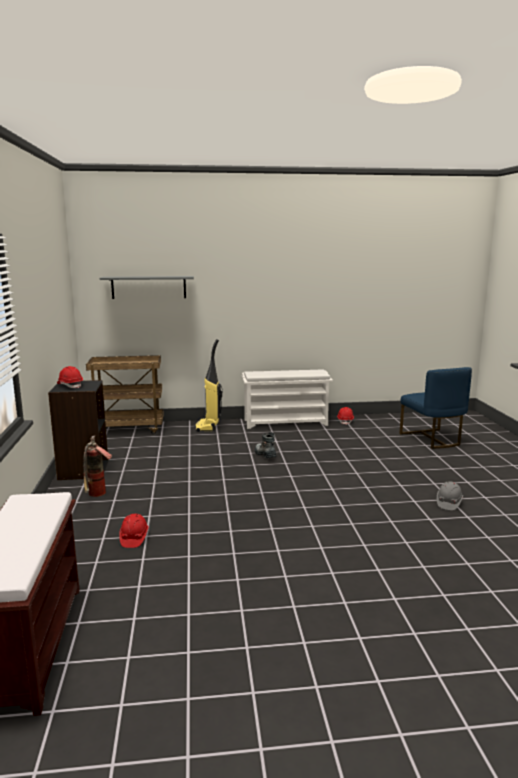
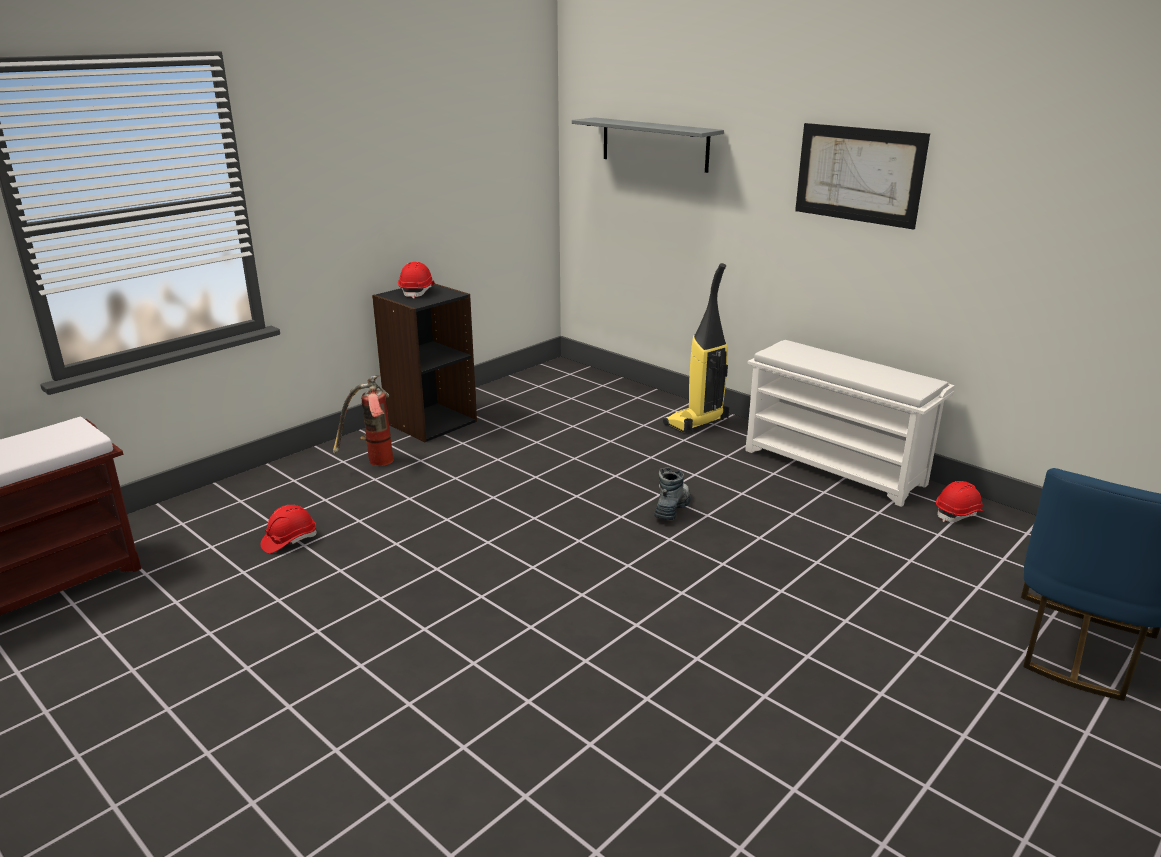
camera: 50 degrees right, 10 degrees up
(129, 429) = (591, 384): brown cart -> none
(268, 289) = (858, 174): none -> picture
(448, 503) = (771, 794): grey hard hat -> none

